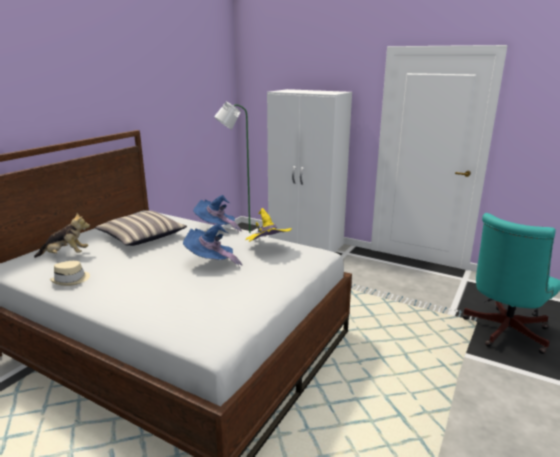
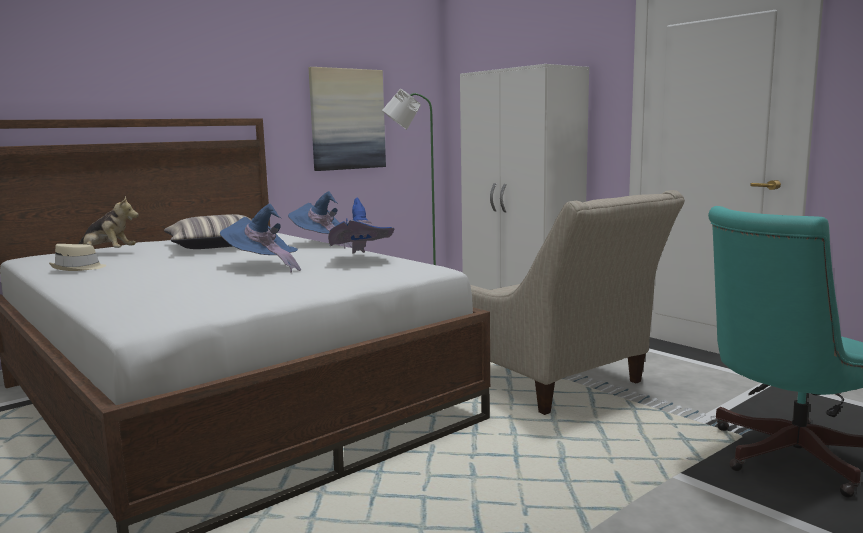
camera: 20 degrees right, 10 degrees down
(186, 121) = (347, 119): none -> picture
(267, 248) = (361, 260): yellow hat -> blue hat
(366, 298) = (561, 384): none -> beige armchair

